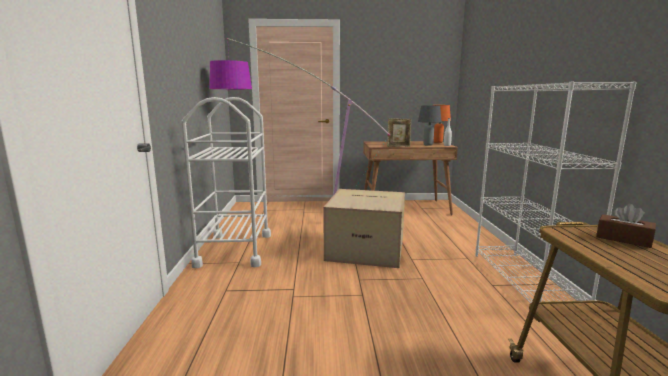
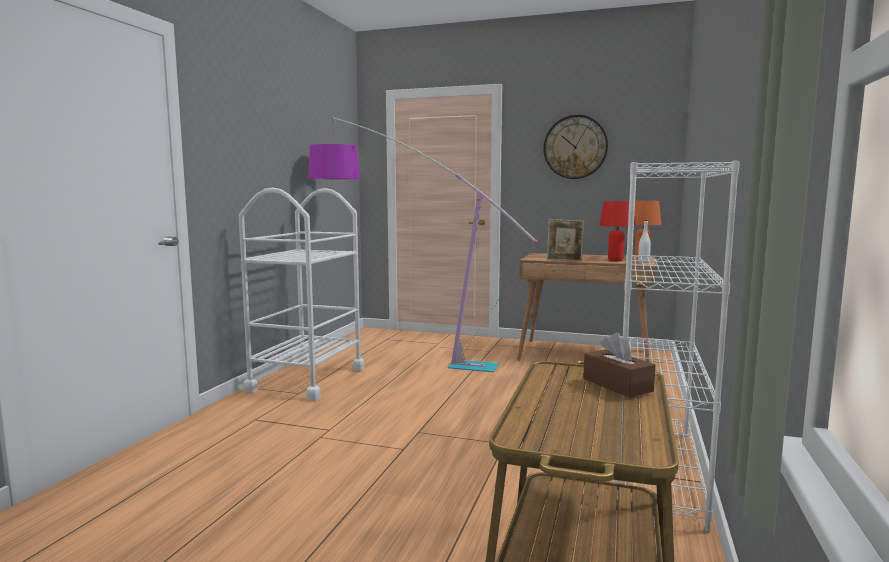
camera: 20 degrees right, 5 degrees down
(367, 249) = (469, 399): cardboard box -> none
(391, 68) = (575, 147): none -> wall clock
(427, 145) = (615, 260): grey table lamp -> red table lamp

